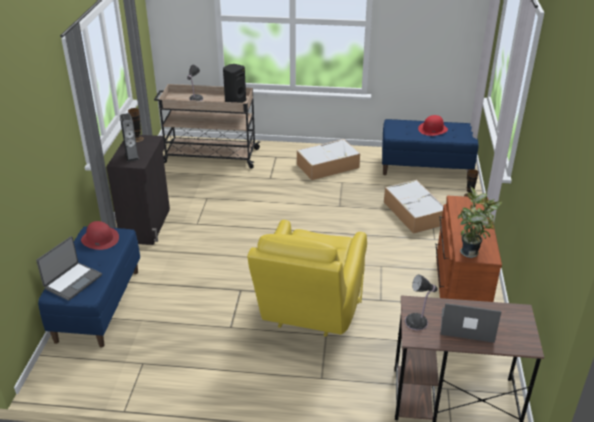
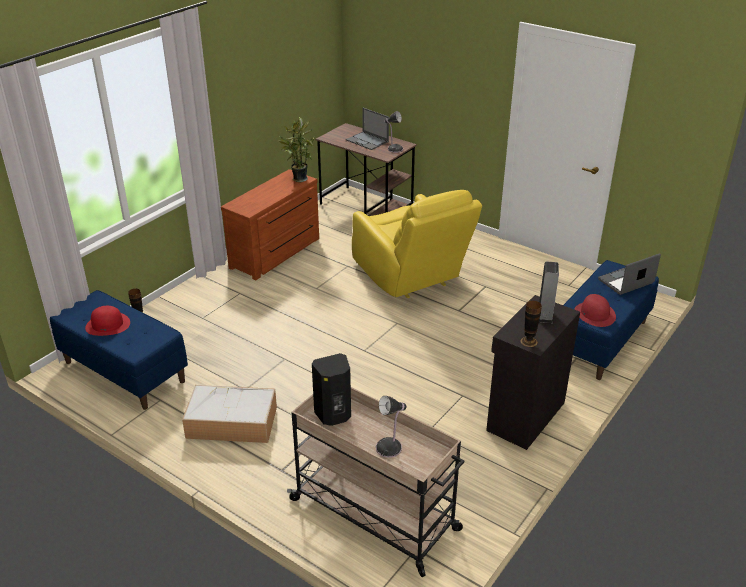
camera: 150 degrees left, 0 degrees up
(310, 310) = (411, 277): yellow armchair -> yellow armchair turned 105 degrees clockwise
(414, 213) = (221, 322): storage box -> none

